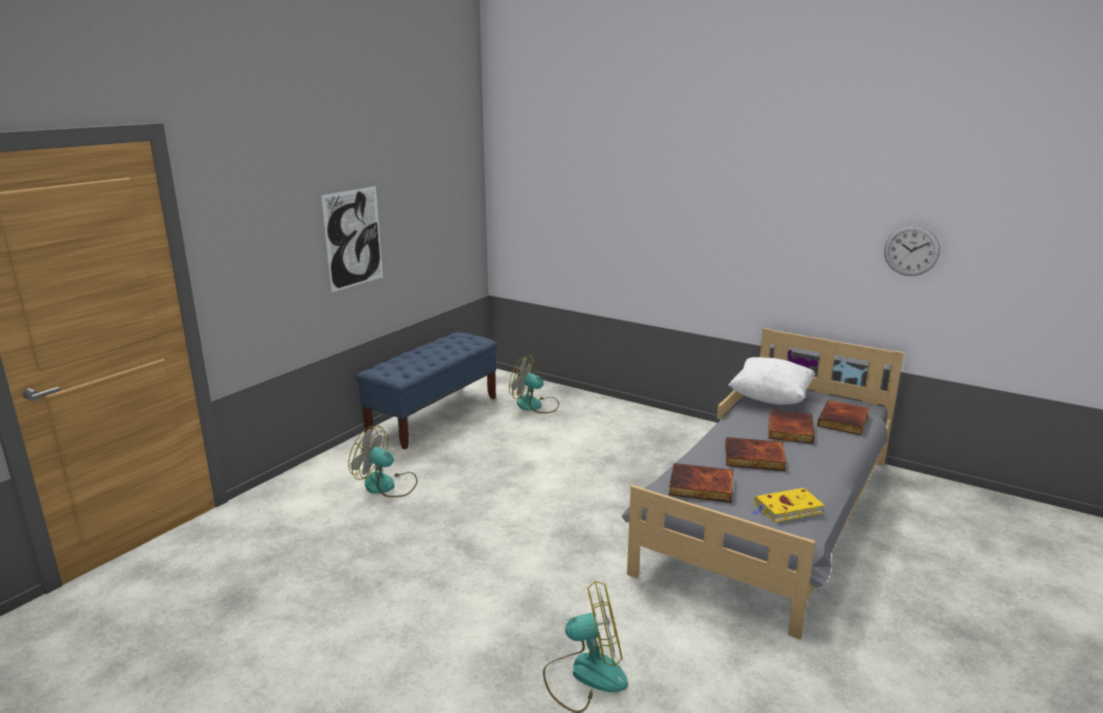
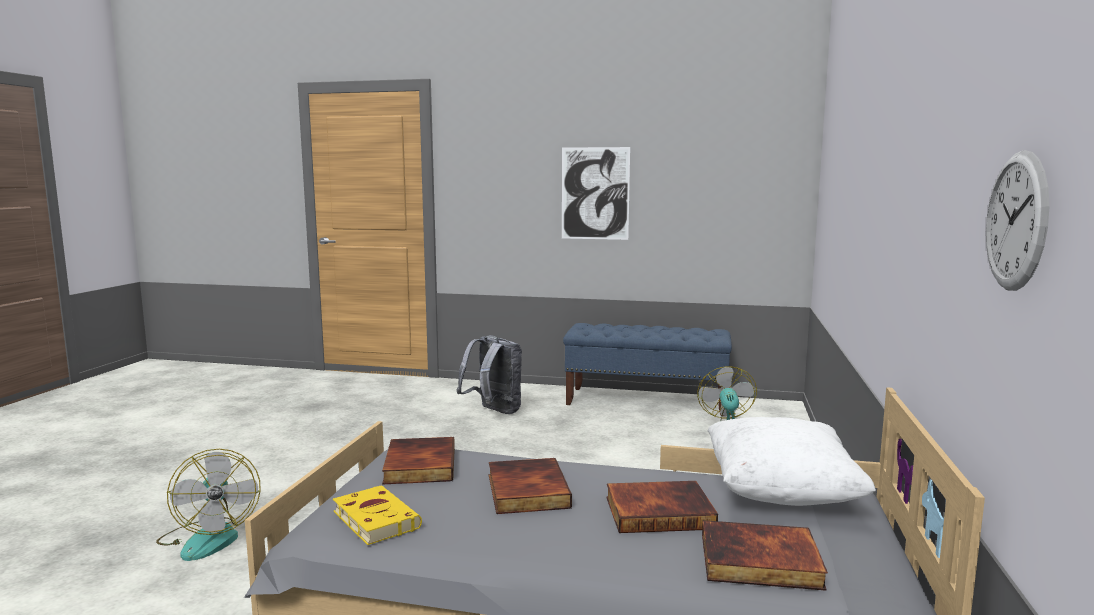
camera: 70 degrees right, 10 degrees down
(386, 486) = (494, 412): fan -> grey backpack

